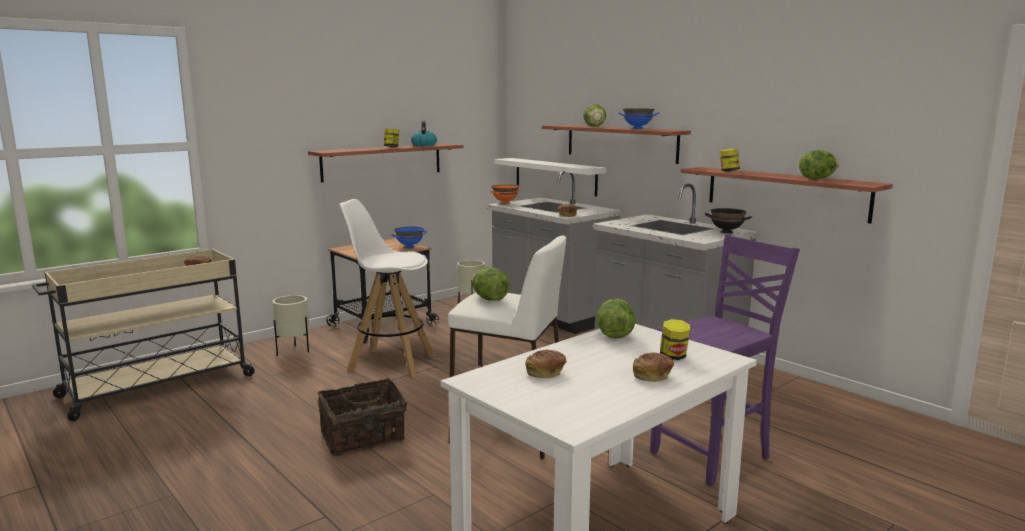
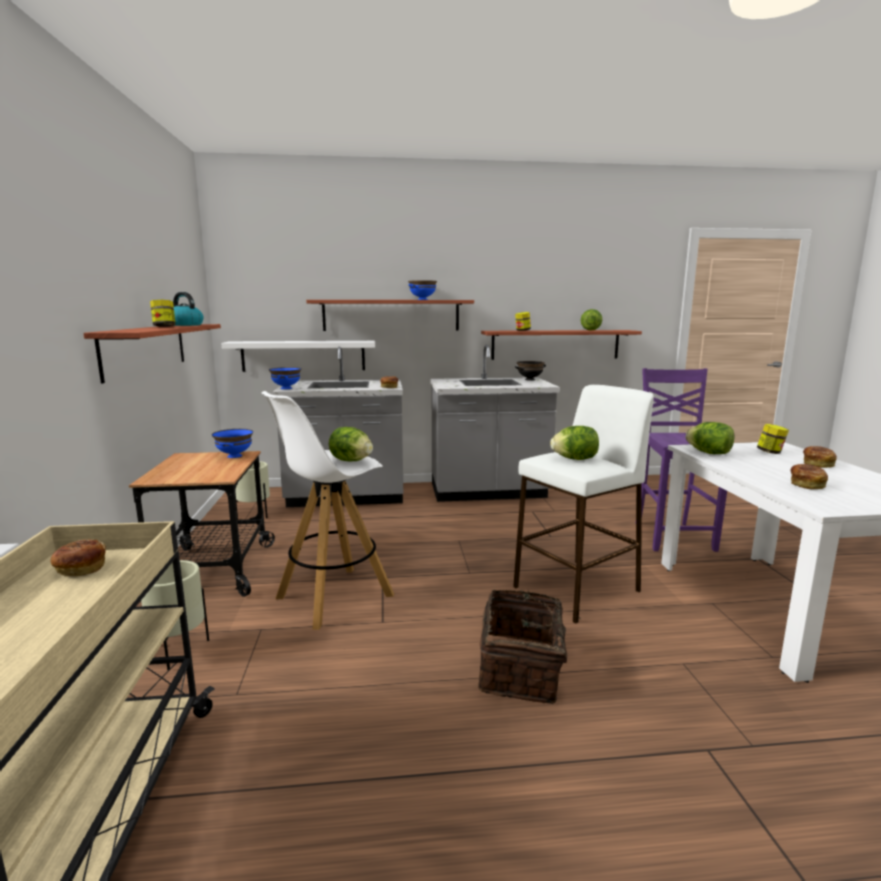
camera: 55 degrees left, 0 degrees up
(505, 203) = (286, 388): orange bowl -> blue bowl
(594, 126) = (371, 299): lettuce -> lettuce (351, 461)

